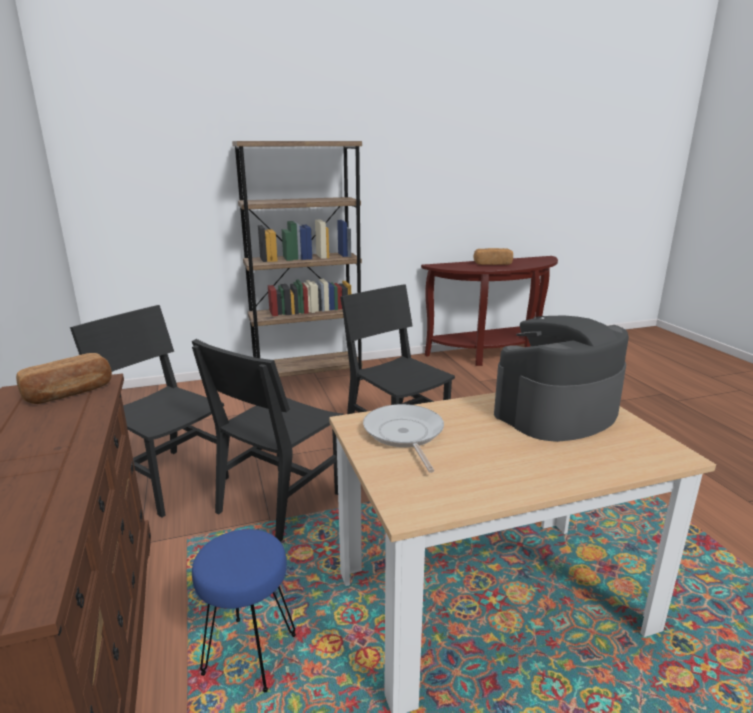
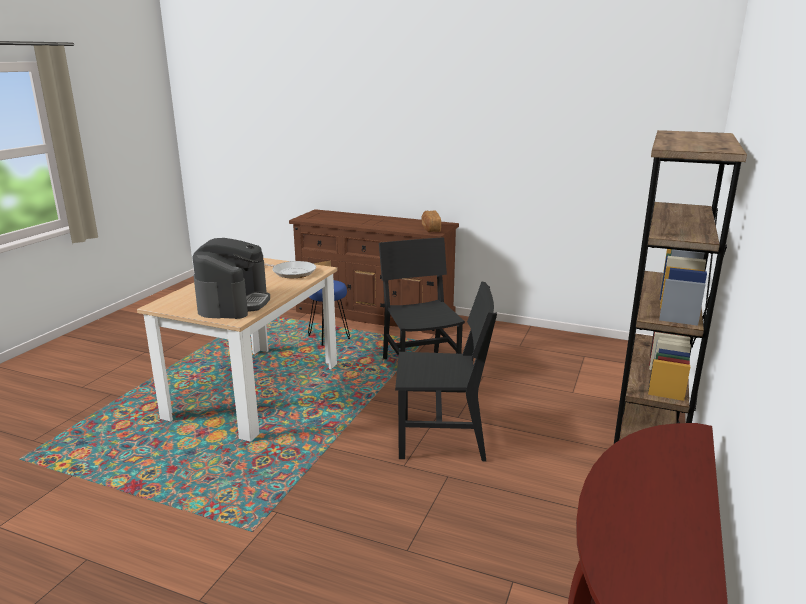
camera: 130 degrees right, 0 degrees up
(168, 481) = (491, 347): black chair -> none
(492, 263) = (663, 504): bread -> none

